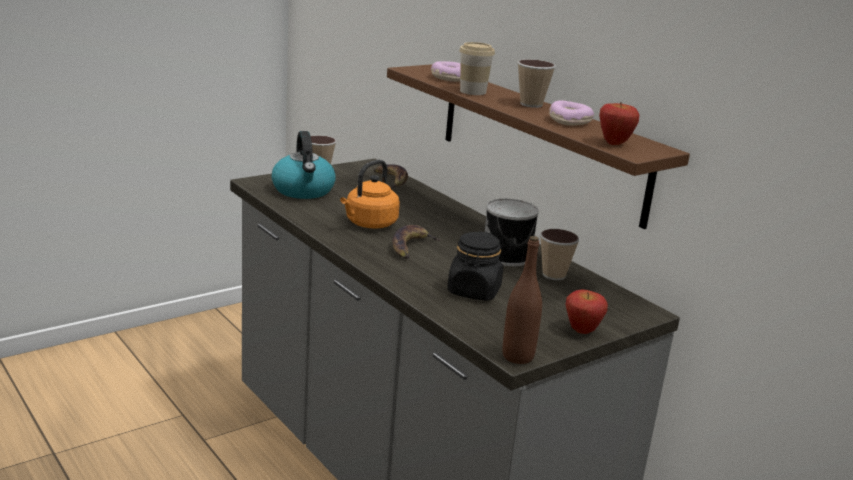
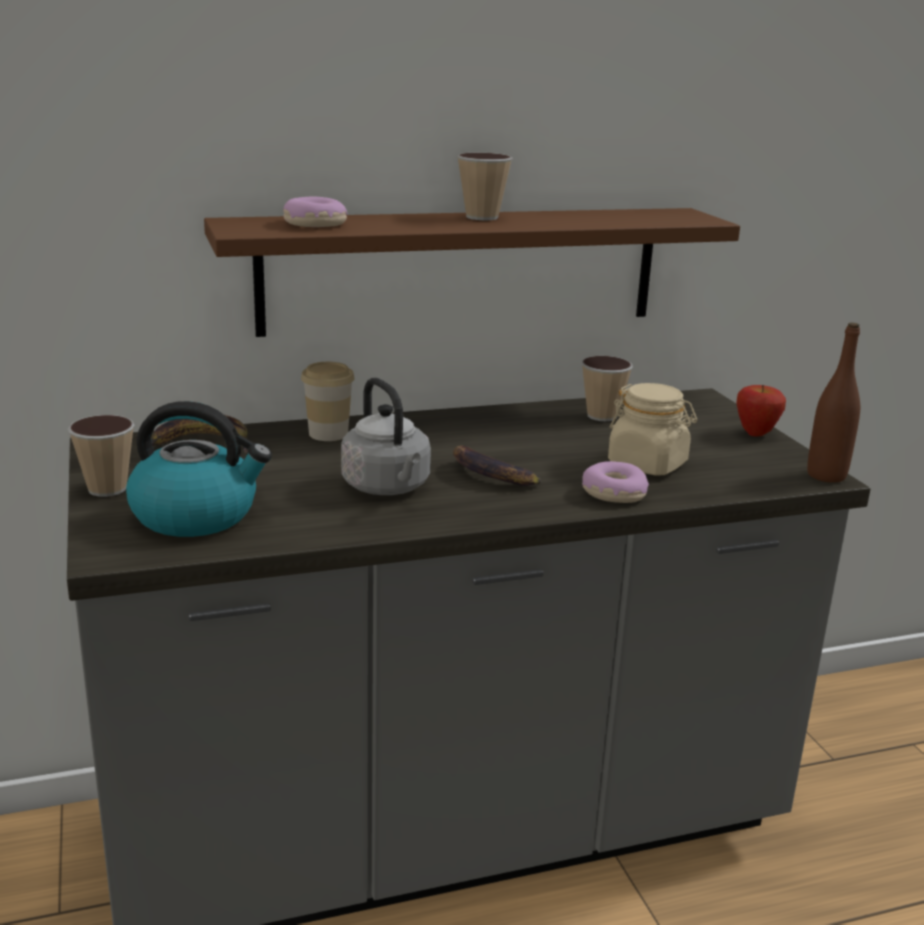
camera: 70 degrees left, 0 degrees up
(369, 224) = (388, 488): orange kettle -> grey kettle
(473, 91) = (405, 226): cup -> cup (328, 434)
(474, 291) = (648, 464): black jar -> beige jar
(508, 255) = (536, 426): can -> none
(569, 121) = (567, 217): donut -> donut (613, 493)
(614, 143) = (666, 219): apple -> none

